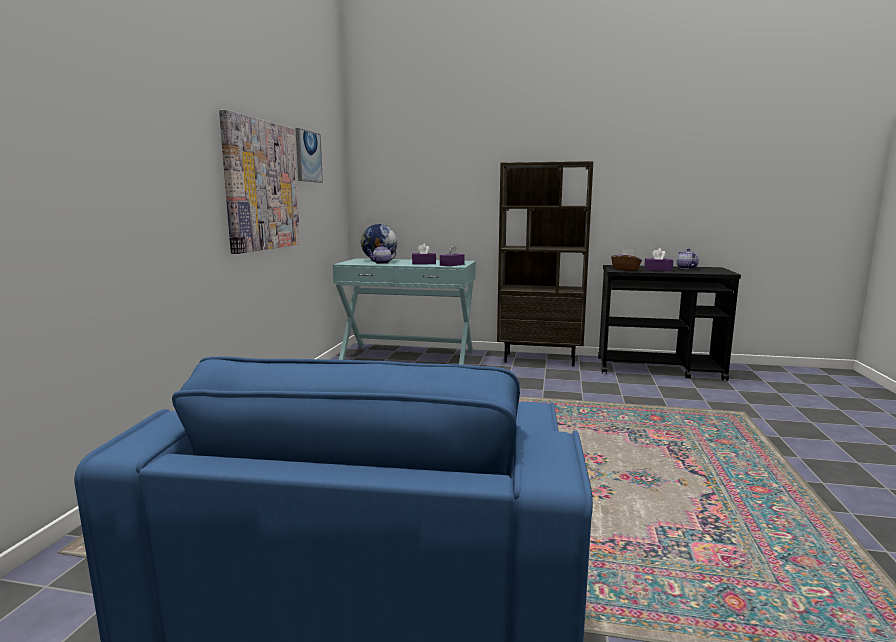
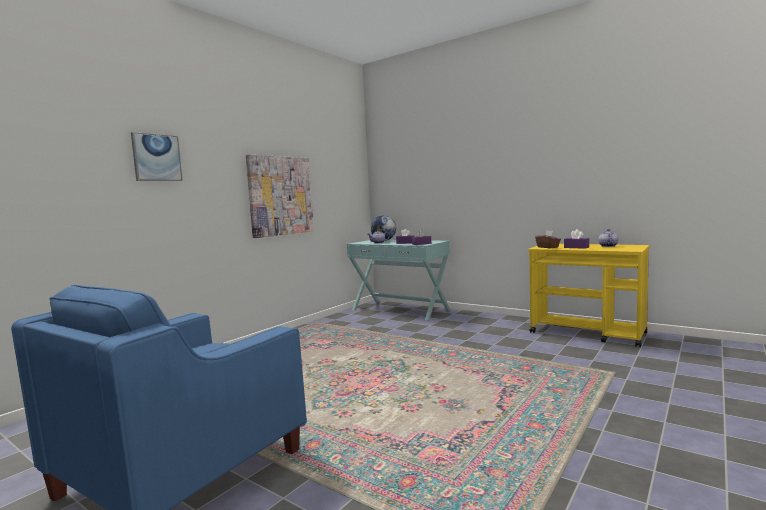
camera: 25 degrees right, 5 degrees down
(308, 156) = (325, 173): picture -> picture (157, 158)
(540, 359) = (494, 319): brown bookcase -> none
(659, 369) = (588, 333): black cart -> yellow cart

